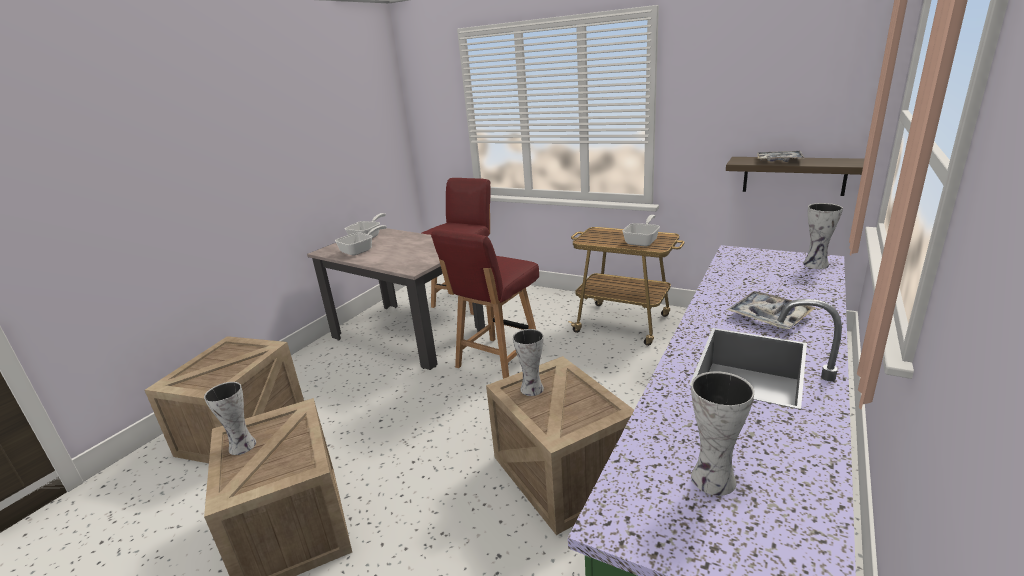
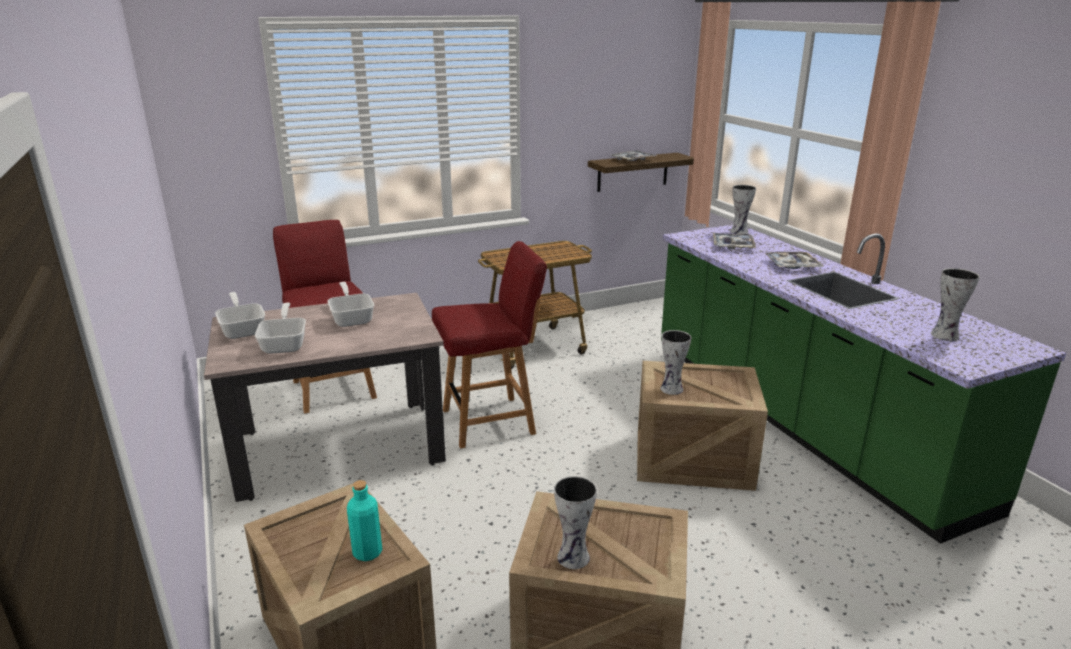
camera: 55 degrees left, 0 degrees up
(218, 377) = (367, 552): none -> turquoise bottle
(497, 360) = (491, 421): red chair -> red chair turned 90 degrees counterclockwise
(643, 241) = (554, 252): frying pan -> frying pan (352, 318)
(761, 275) = (733, 246): none -> tray

